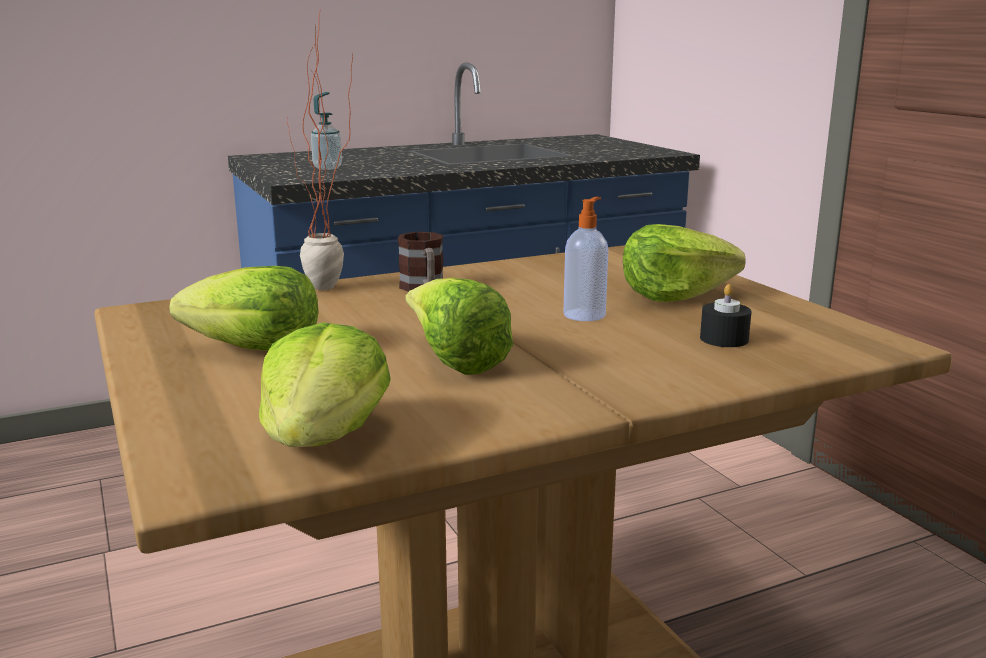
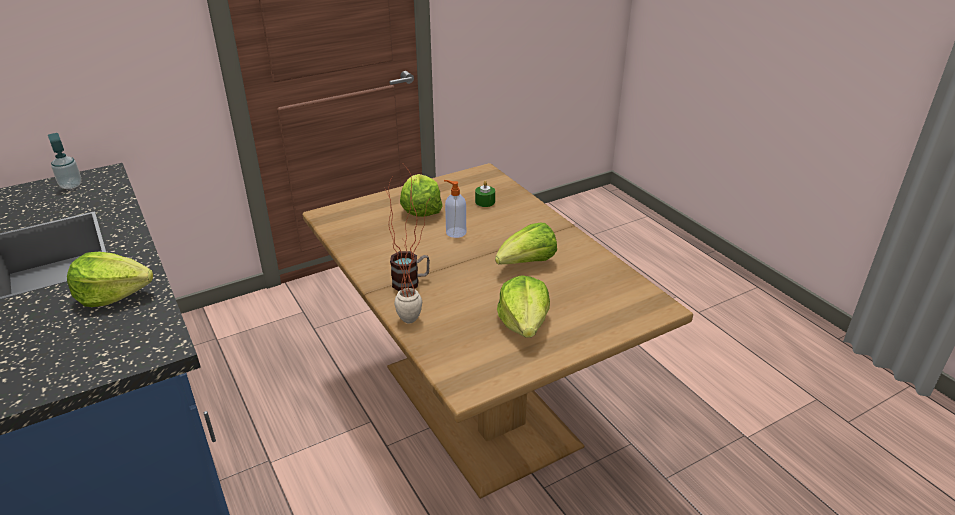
camera: 95 degrees left, 15 degrees up
(324, 437) = (616, 285): lettuce -> lettuce (113, 295)
(327, 168) = (97, 337): soap dispenser -> soap dispenser (71, 185)
(724, 339) = (485, 202): black candle -> green candle

